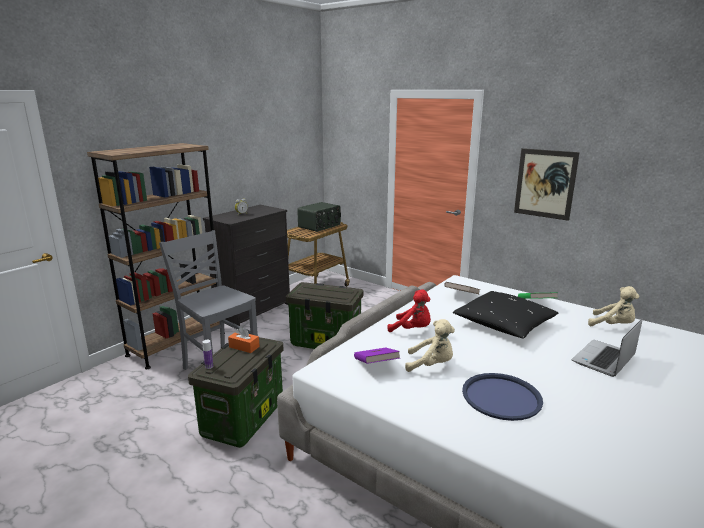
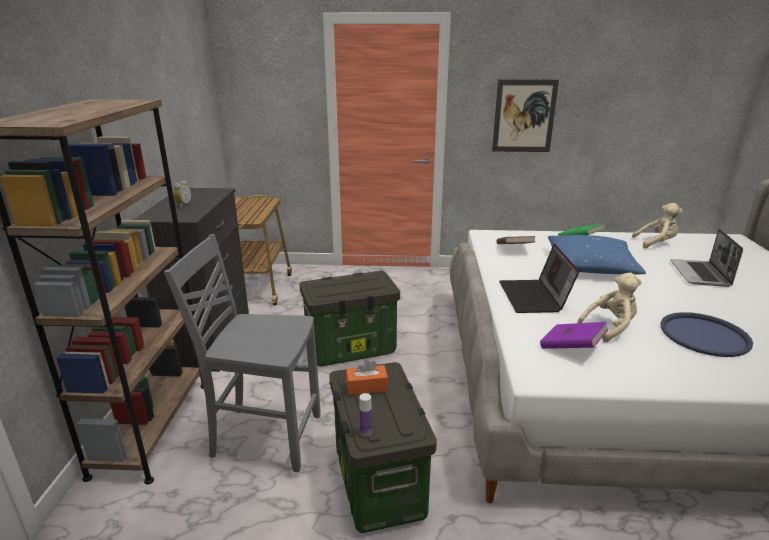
camera: 35 degrees left, 5 degrees up
(320, 226) = (249, 205): radio -> none
(412, 330) = (534, 297): red plush toy -> laptop
(504, 324) = (590, 266): black pillow -> blue pillow

